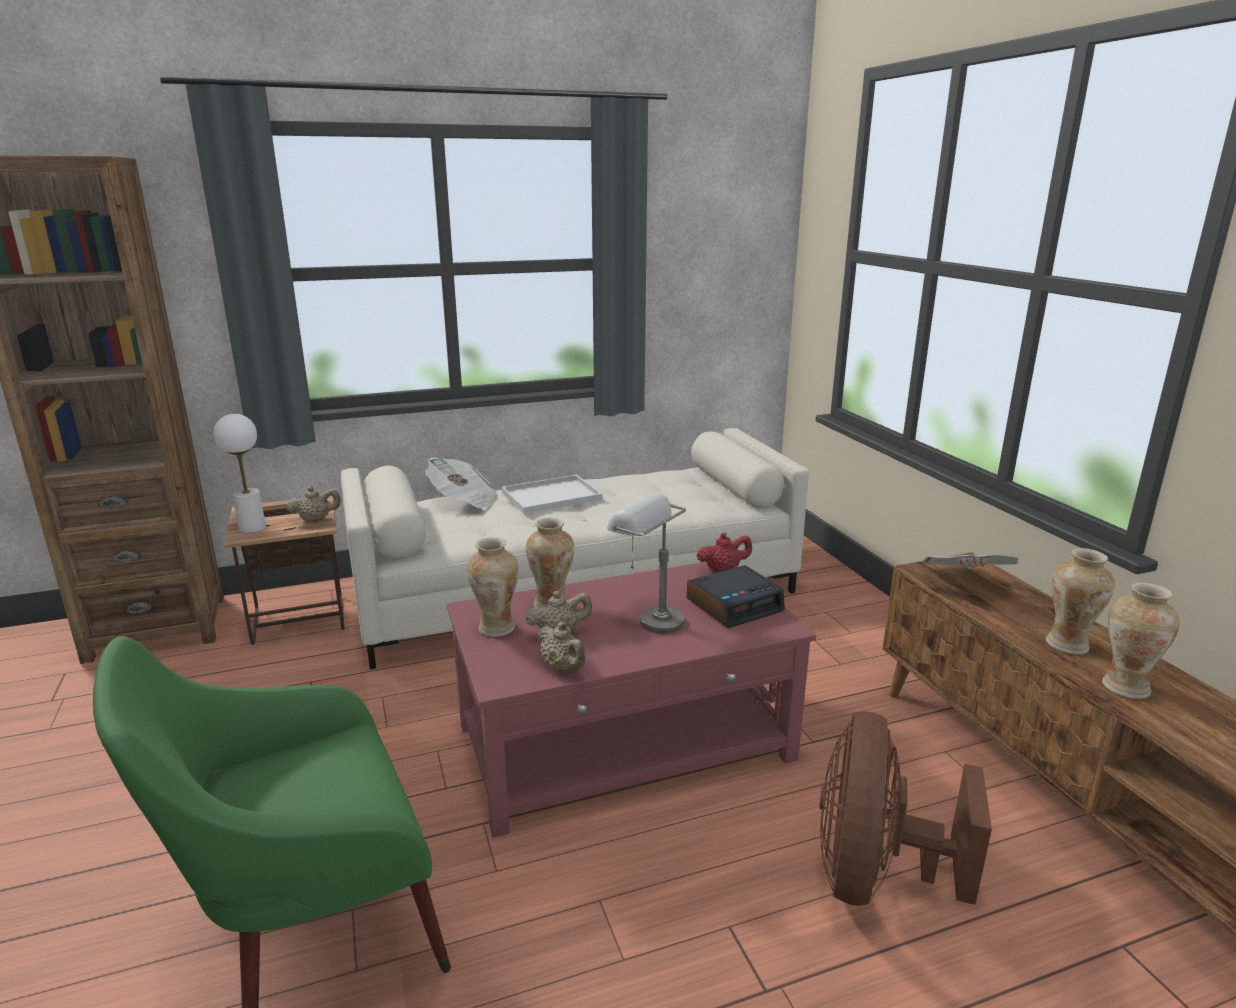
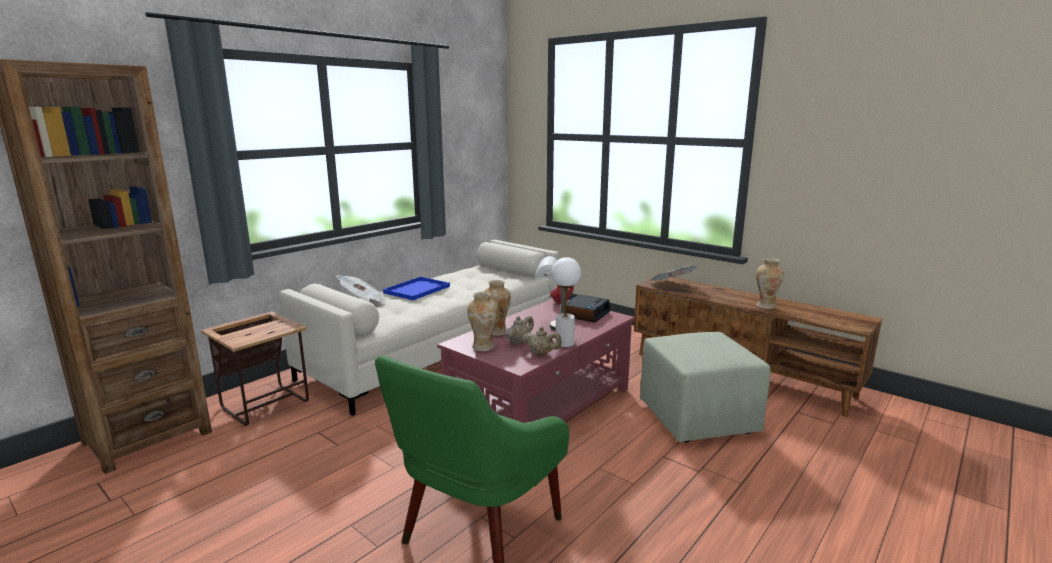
camera: 30 degrees left, 5 degrees down
(252, 528) = (241, 337): white table lamp -> white table lamp (564, 343)
(316, 520) = (283, 324): beige teapot -> none
(552, 495) = (417, 289): white tray -> blue tray
(874, 875) = (698, 419): brown fan -> green ottoman
(1068, 645) = (733, 297): vase -> none

